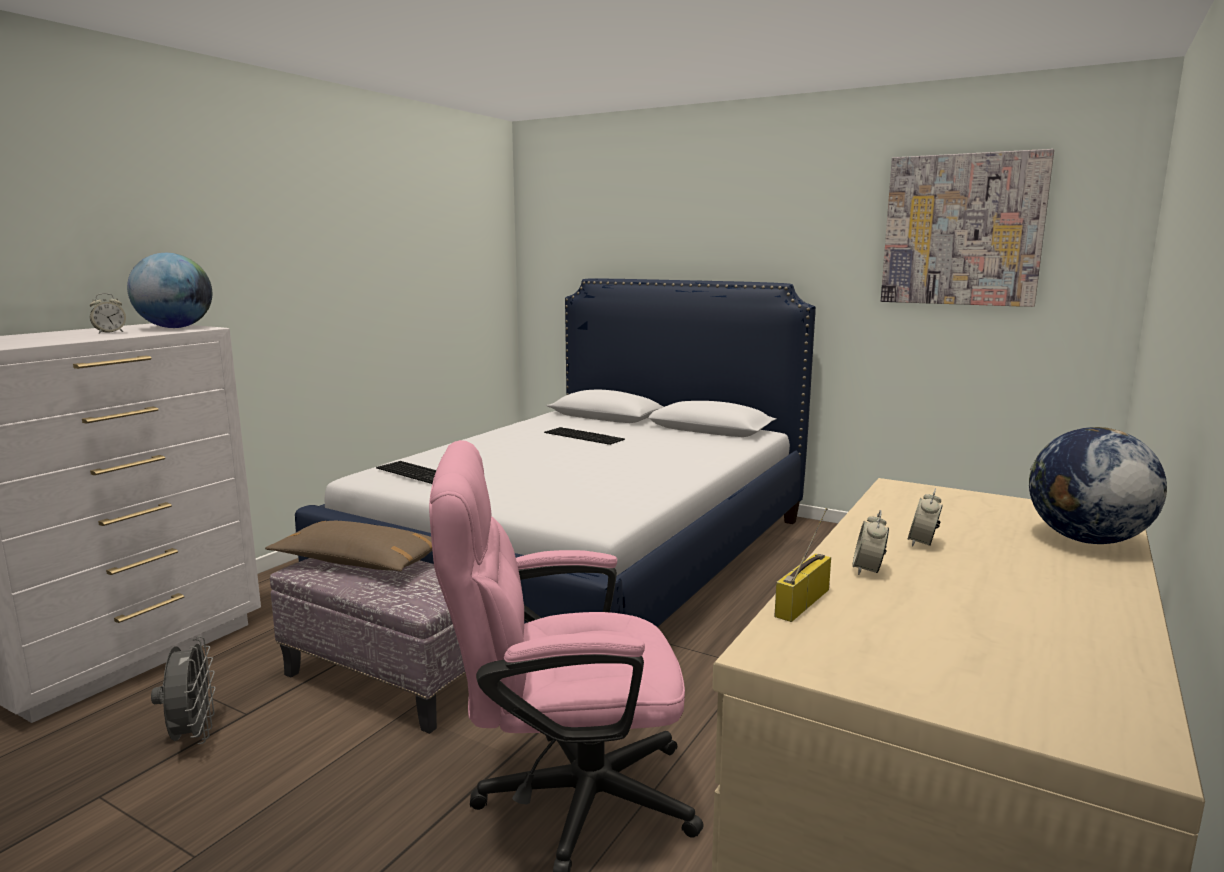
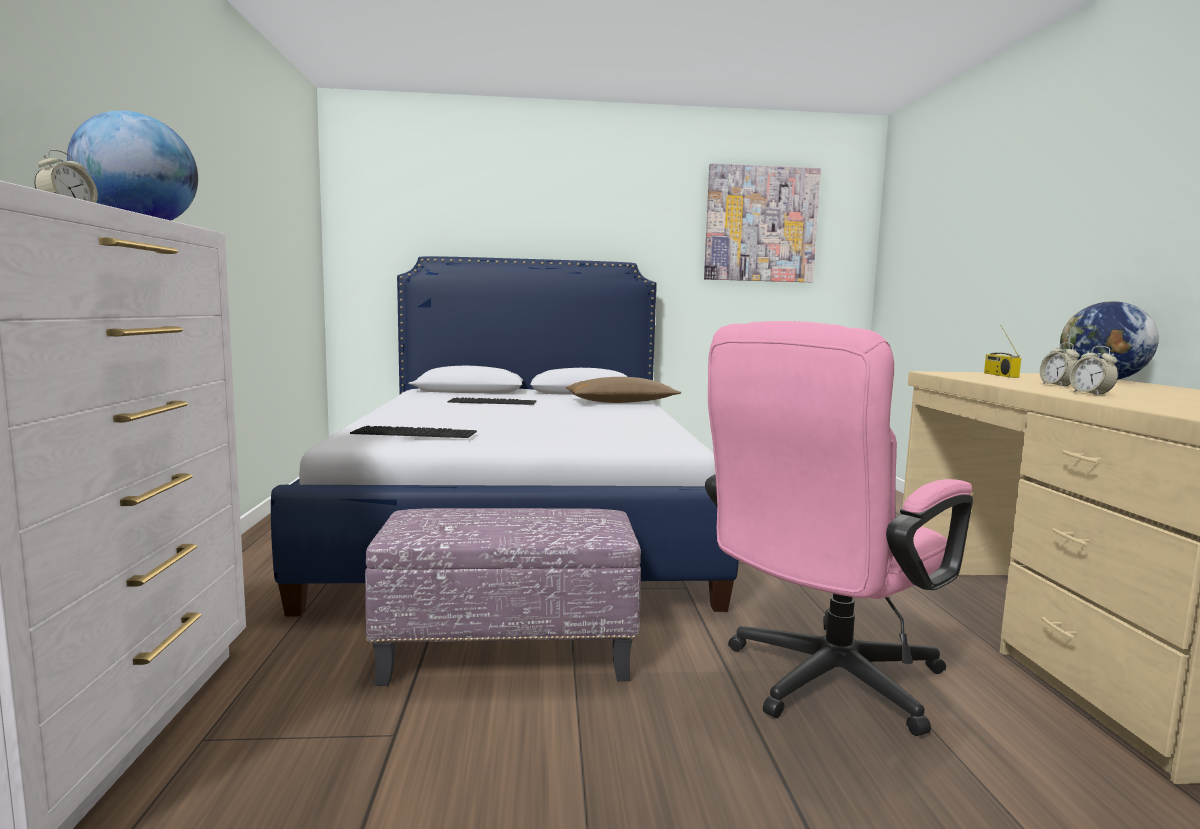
camera: 35 degrees left, 5 degrees down
(192, 736) = (361, 780): grey fan -> none
(358, 562) = (465, 517): brown pillow -> brown pillow (621, 402)
(802, 601) = (1131, 404): radio -> radio (999, 375)

